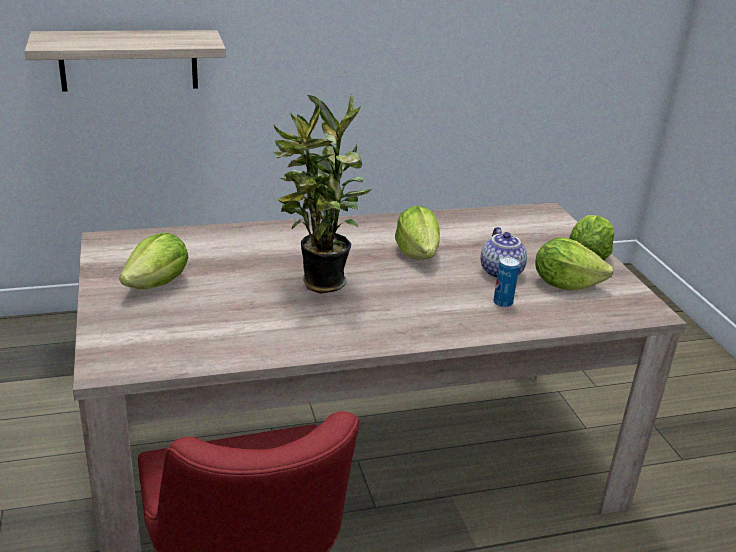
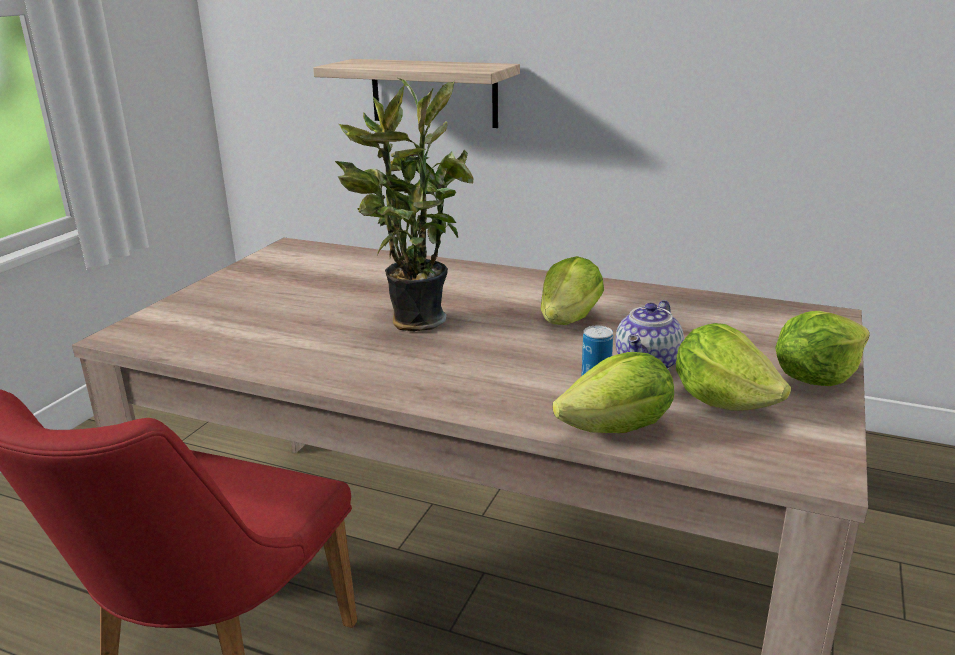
camera: 40 degrees right, 5 degrees down
(158, 284) = (272, 286): lettuce -> lettuce (618, 429)

